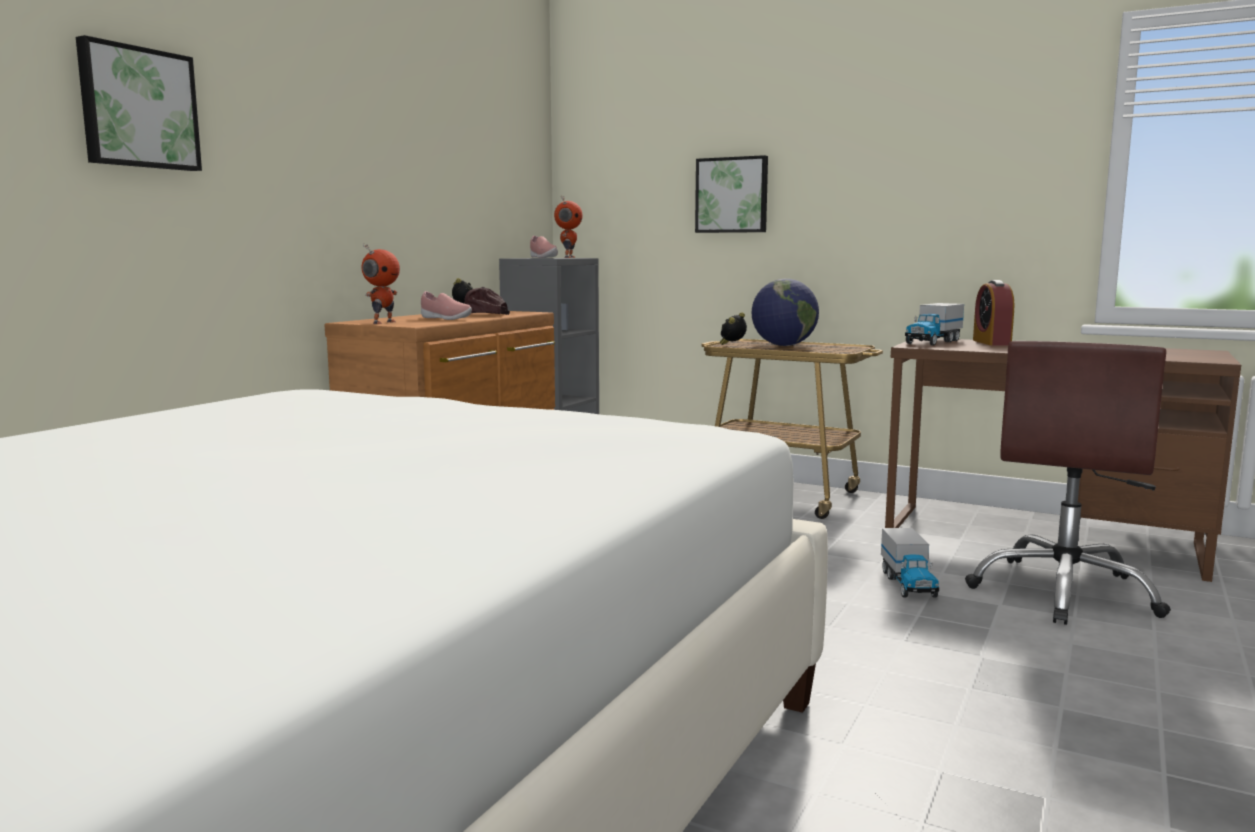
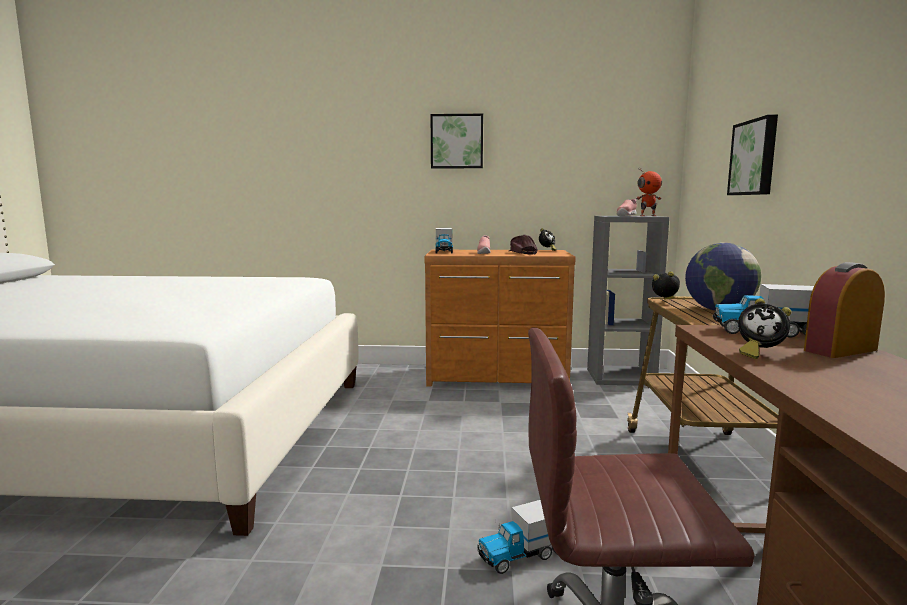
camera: 65 degrees right, 0 degrees up
(138, 108) = (333, 145): picture -> picture (457, 141)
(383, 322) = (443, 251): toy robot -> toy truck
(997, 349) = (758, 354): none -> alarm clock

